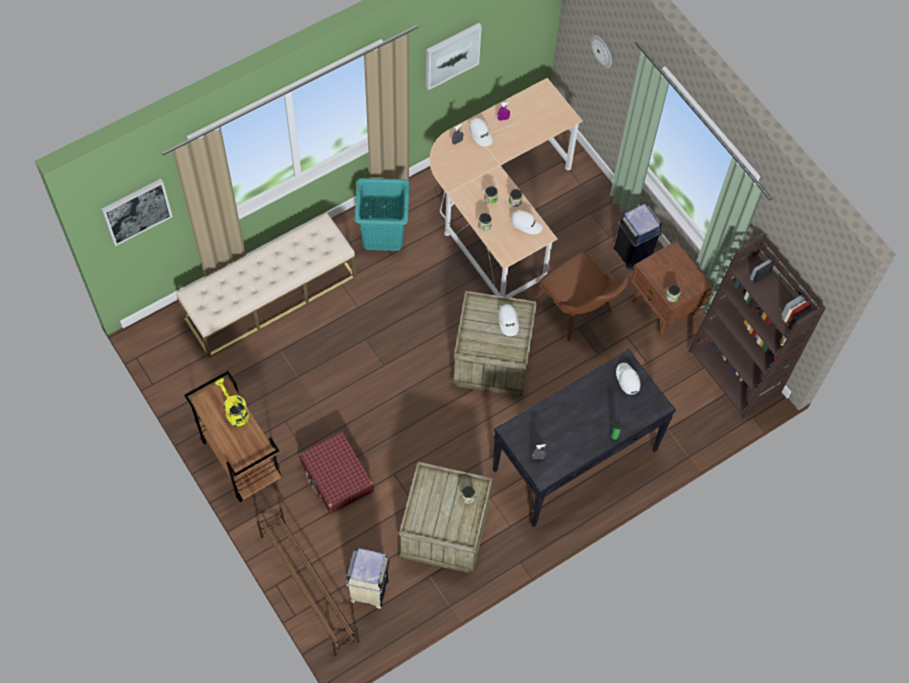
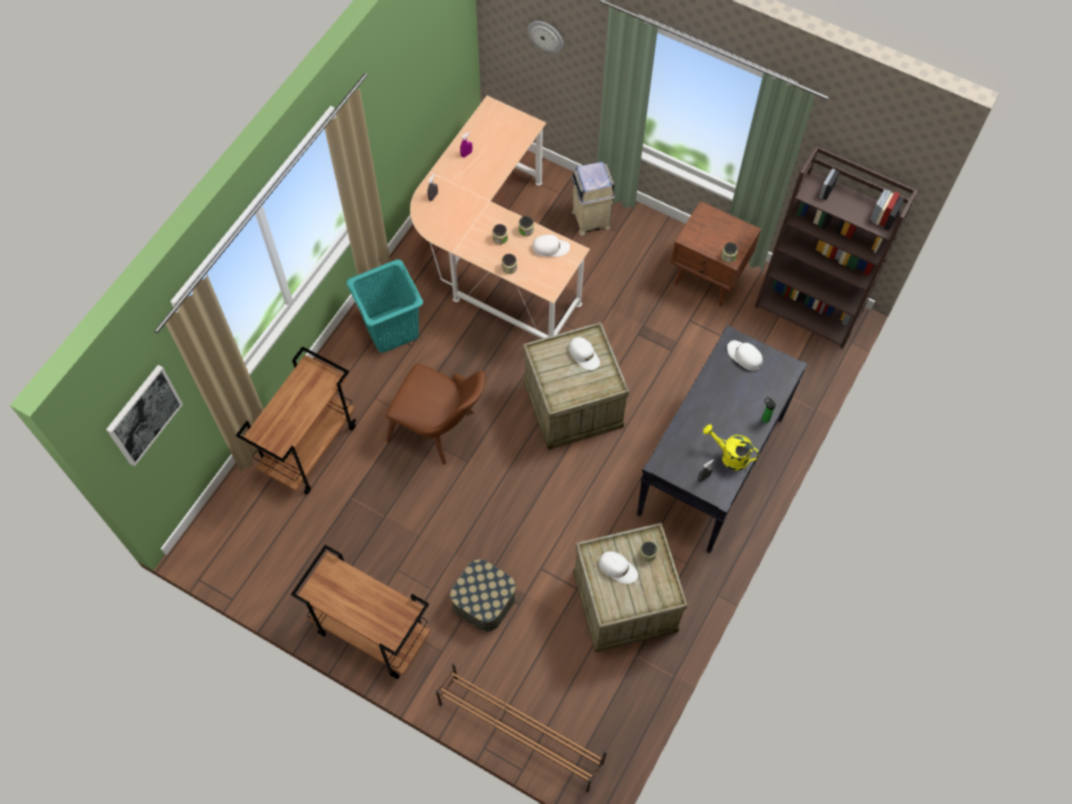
camera: 25 degrees left, 0 degrees up
(234, 412) = (355, 585): yellow watering can -> yellow watering can (729, 456)
(270, 297) = (309, 447): beige bench -> brown cart
(337, 477) = (484, 601): red suitcase -> storage box
(369, 589) = (583, 701): beige trash can -> beige trash can (591, 219)
(452, 55) = (397, 102): picture -> none
(480, 134) = (452, 179): white cap -> white cap (618, 568)
(579, 313) = (630, 319): brown chair -> brown chair (441, 429)
(633, 253) = (648, 237): blue trash can -> none

